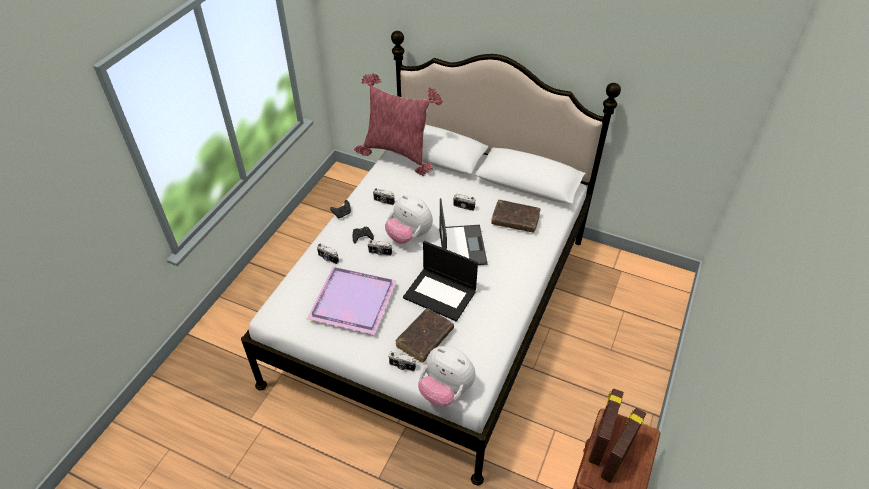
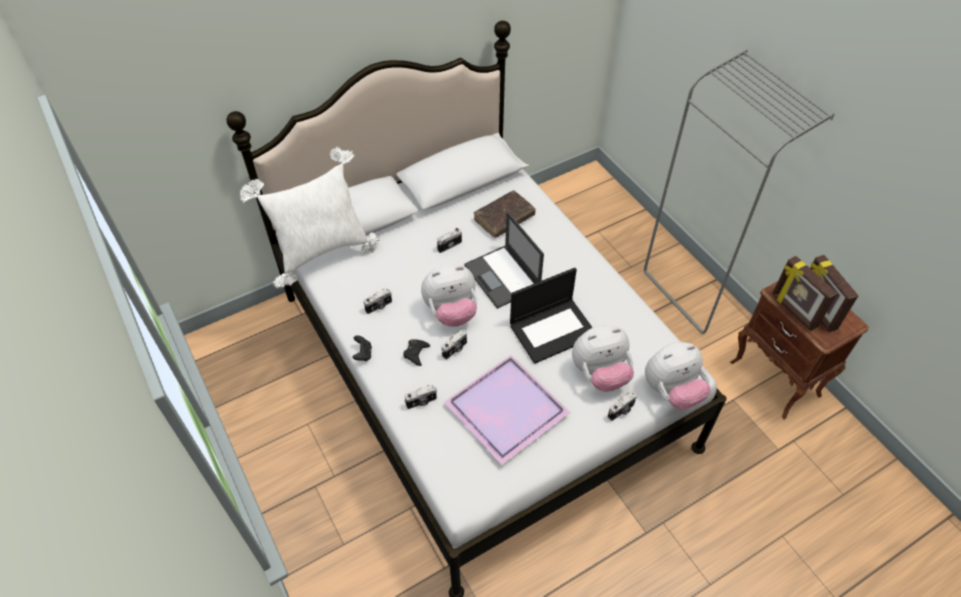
camera: 55 degrees left, 5 degrees up
(399, 157) = (322, 257): red pillow -> white pillow
(425, 338) = (600, 373): brown book -> plush toy
(462, 245) = (503, 277): laptop -> laptop turned 150 degrees counterclockwise
(627, 405) = (693, 292): none -> grey clothes rack

